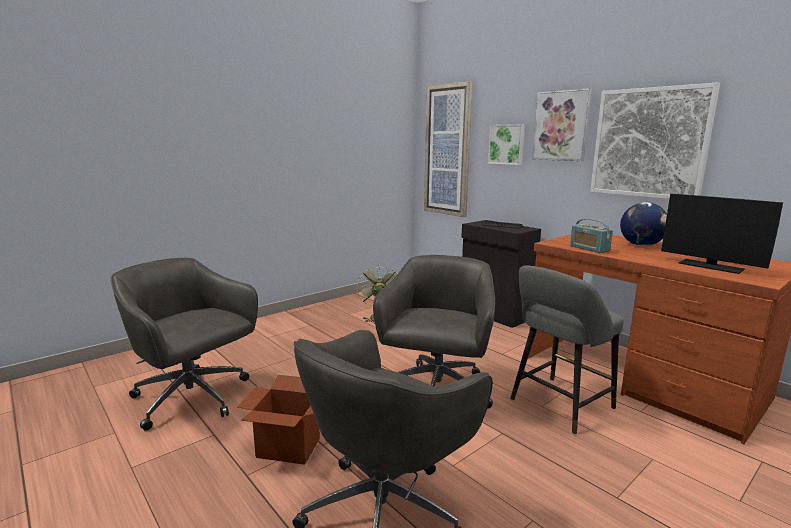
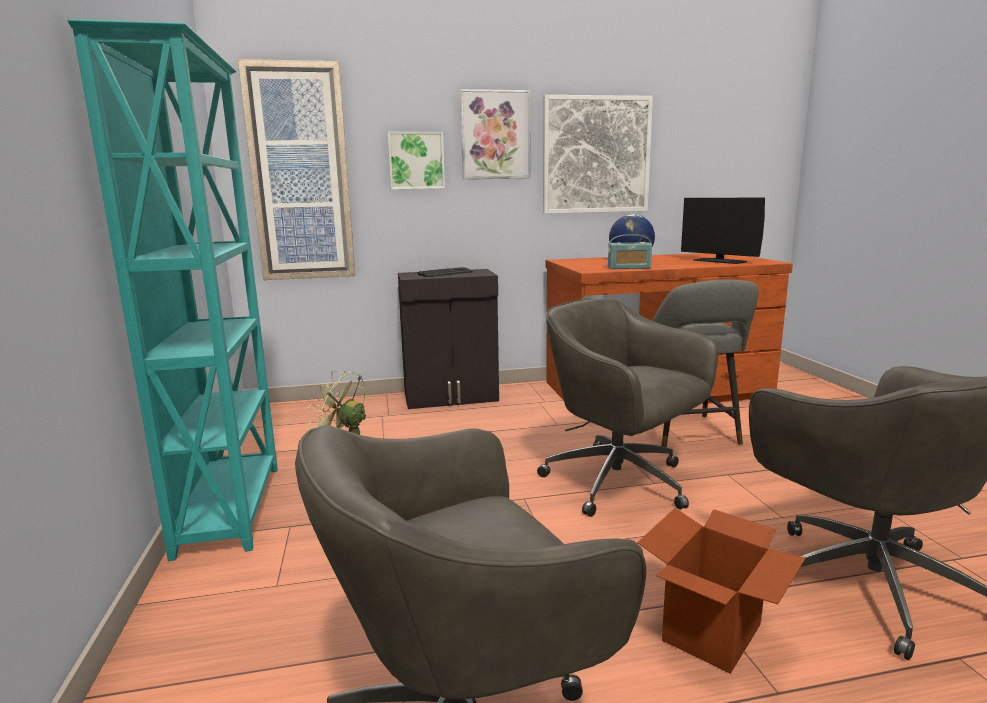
camera: 60 degrees left, 0 degrees up
(315, 311) = (232, 508): none -> turquoise bookcase
(710, 266) = (719, 261): monitor -> monitor turned 60 degrees clockwise

